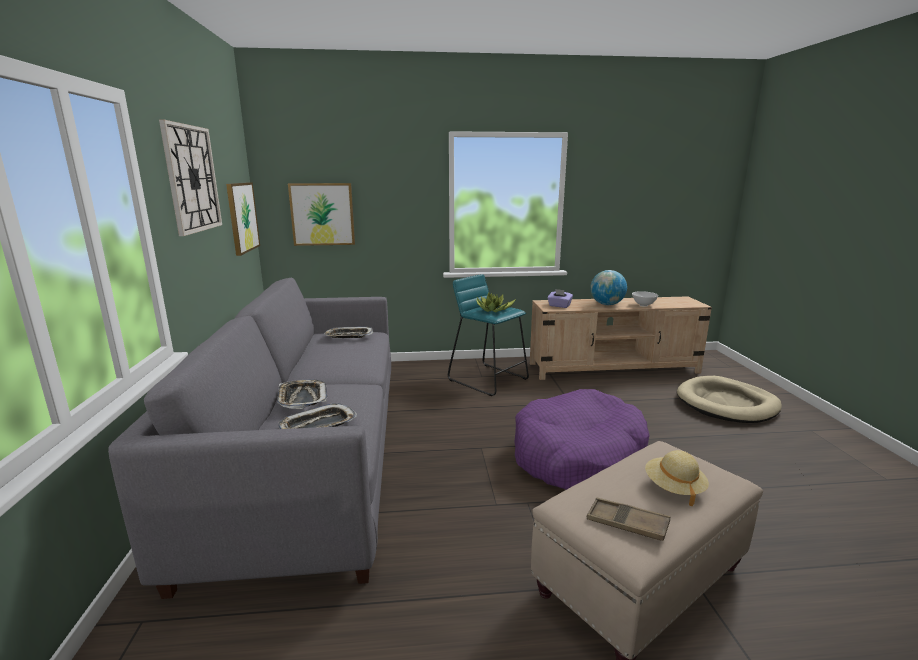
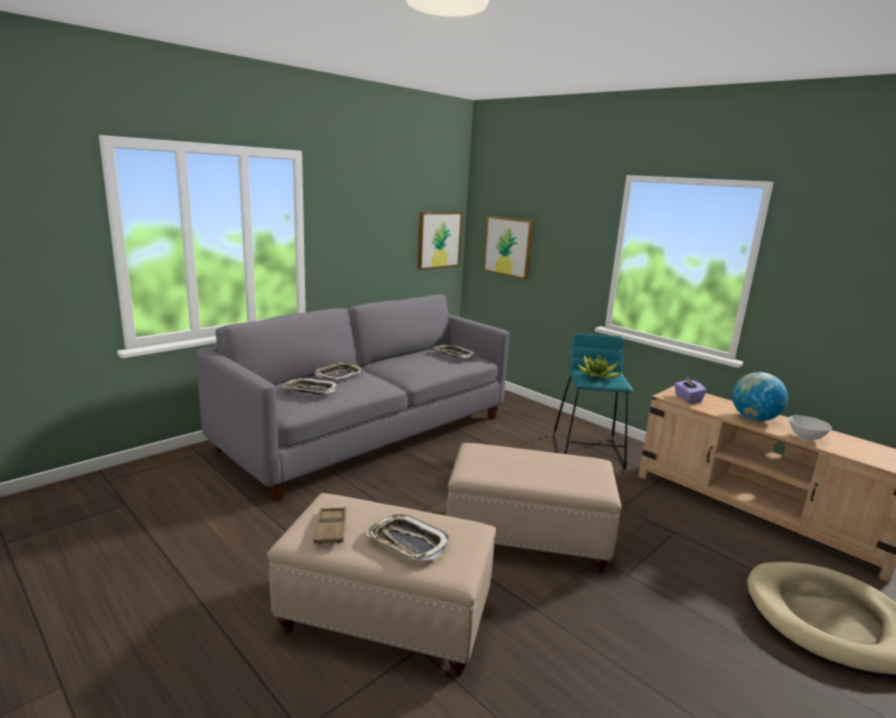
camera: 50 degrees right, 0 degrees up
(192, 179) = (369, 207): wall clock -> none
(577, 455) = (527, 538): purple dog bed -> beige ottoman
(674, 487) = (407, 542): beige hat -> tray

